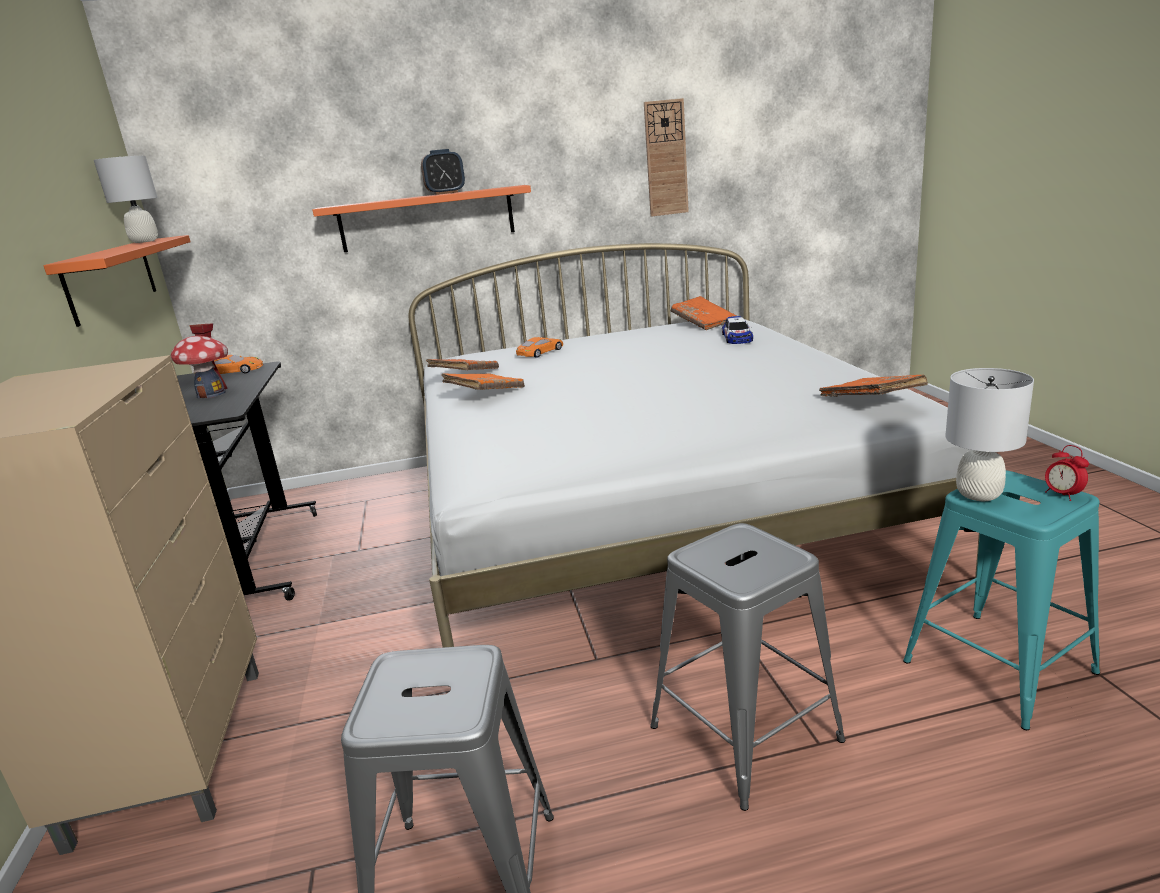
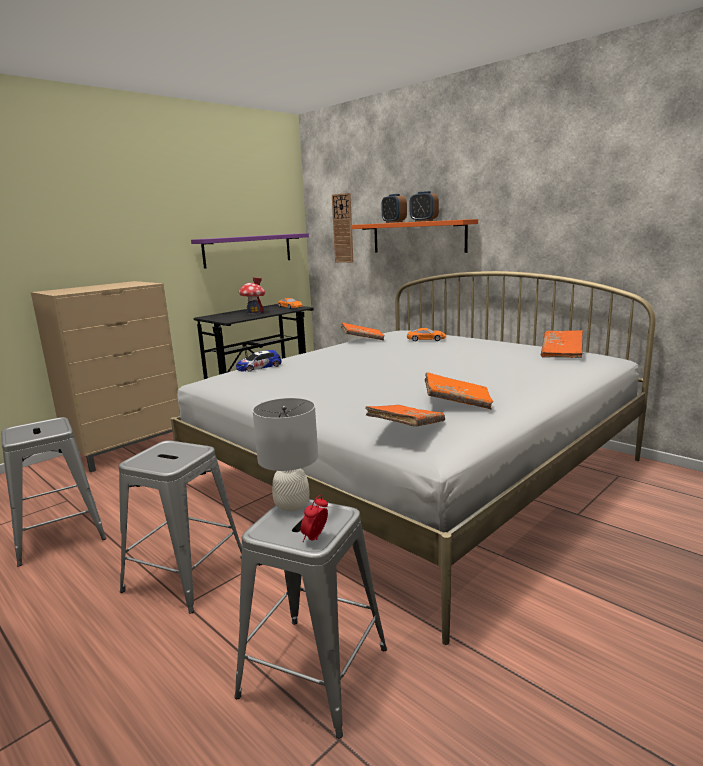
camera: 55 degrees right, 5 degrees down
(111, 278) = (248, 250): orange shelf -> purple shelf
(146, 242) = (277, 234): grey table lamp -> none
(393, 199) = (394, 222): none -> alarm clock
(485, 393) = (334, 349): orange book -> orange book (457, 402)
(666, 158) = (592, 204): wall clock -> wall clock (343, 228)
(737, 338) = (533, 368): toy car -> toy car (259, 367)
(997, 667) = (314, 671): turquoise stool -> grey stool

